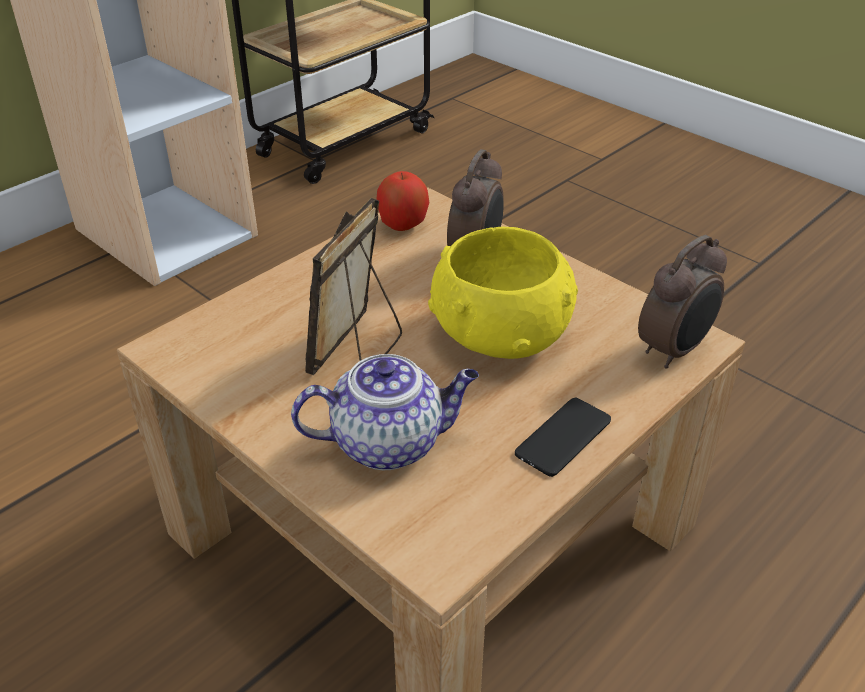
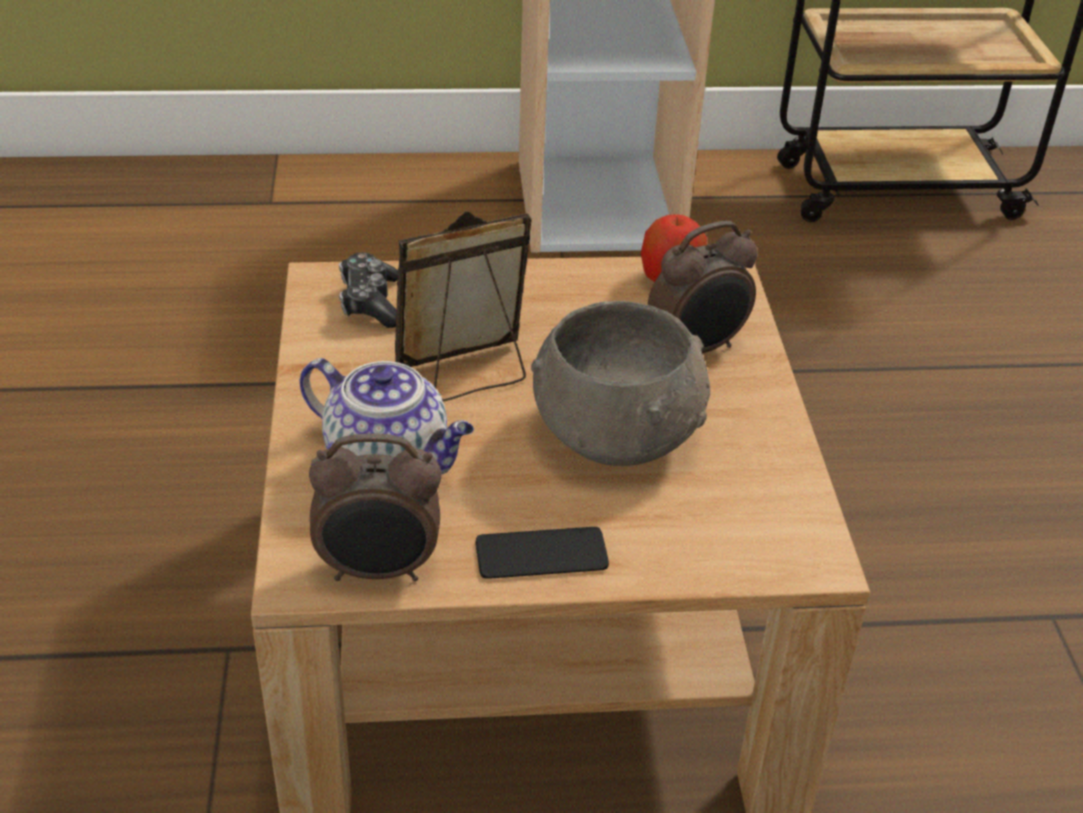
camera: 40 degrees right, 0 degrees up
(223, 343) = (370, 302): none -> game controller
(501, 334) = (617, 432): yellow bowl -> grey bowl
(675, 350) = (772, 551): alarm clock -> alarm clock (379, 571)

